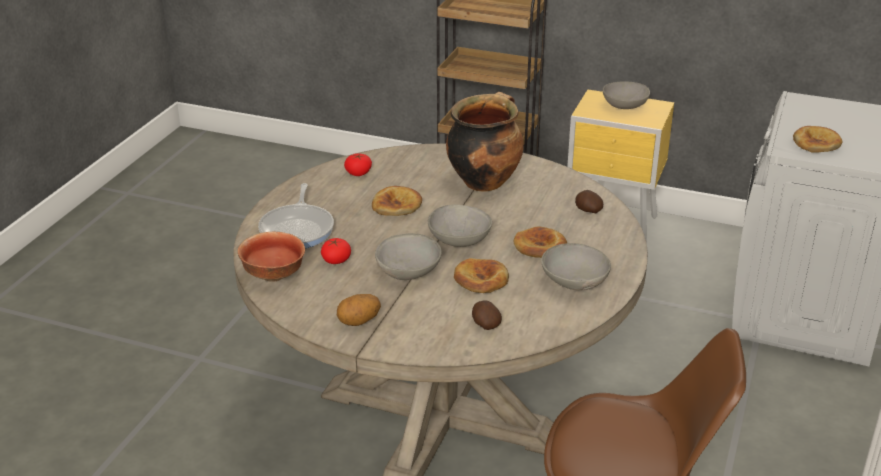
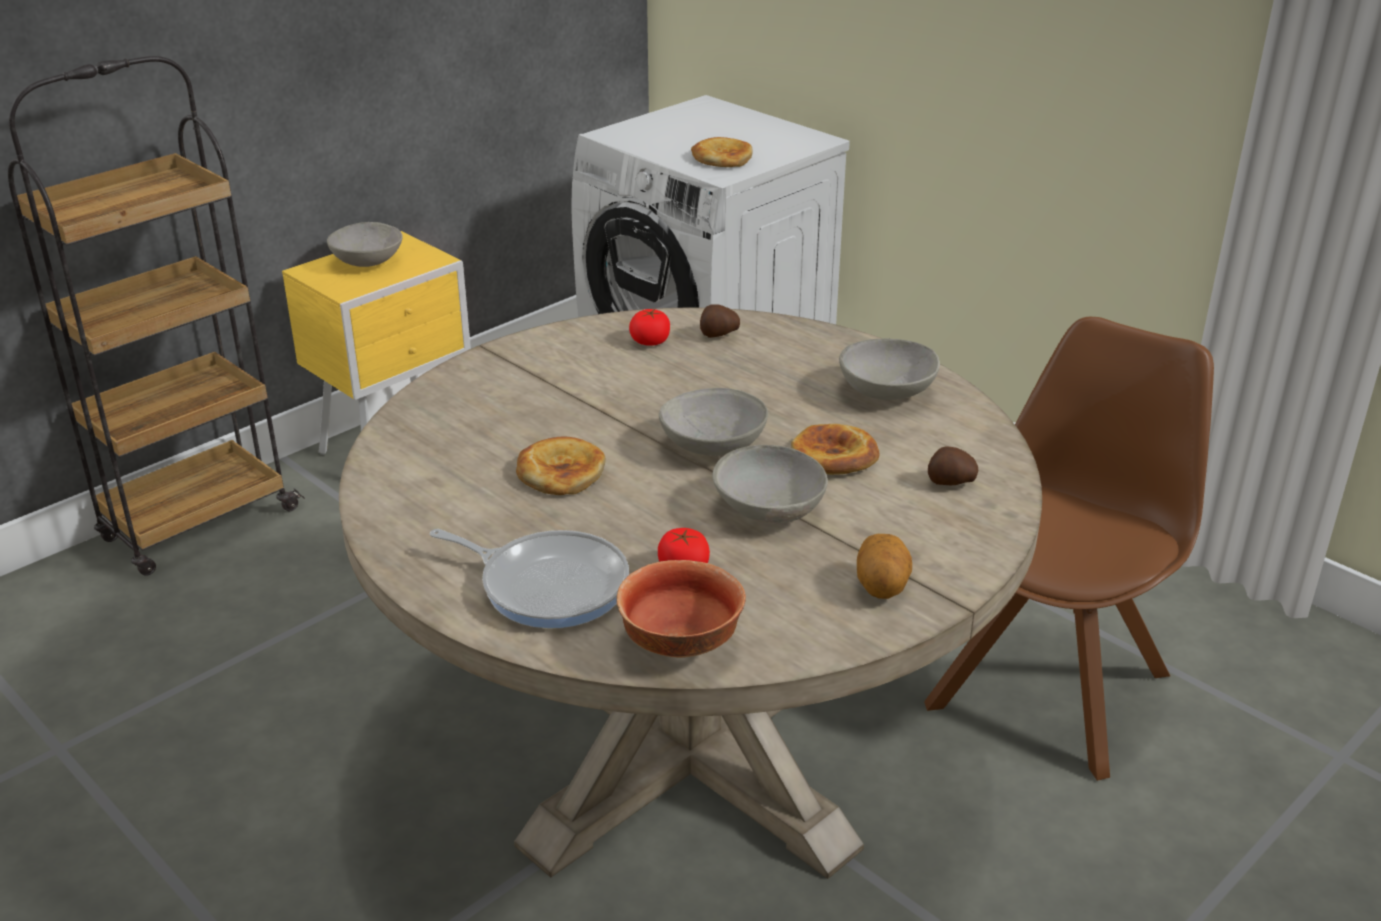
camera: 65 degrees left, 0 degrees up
(358, 173) = (417, 482): tomato -> tomato (650, 341)
(484, 181) = (562, 384): cooking pot -> none
(540, 246) = (781, 391): bread -> none

